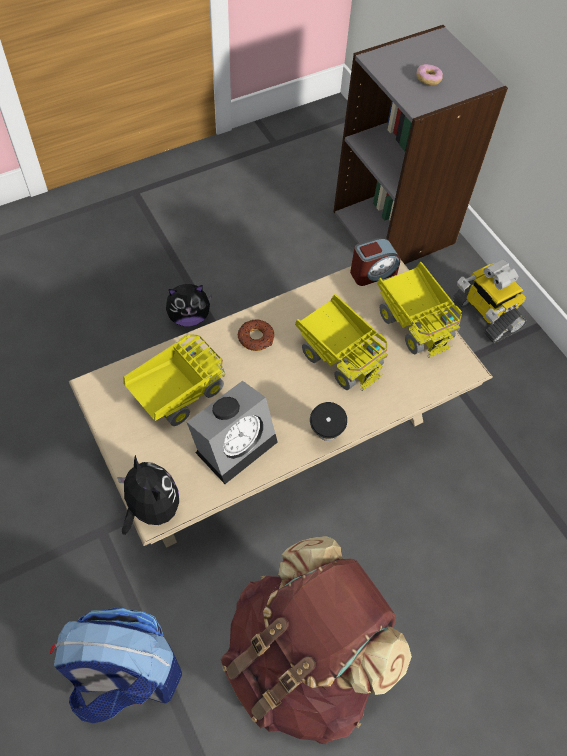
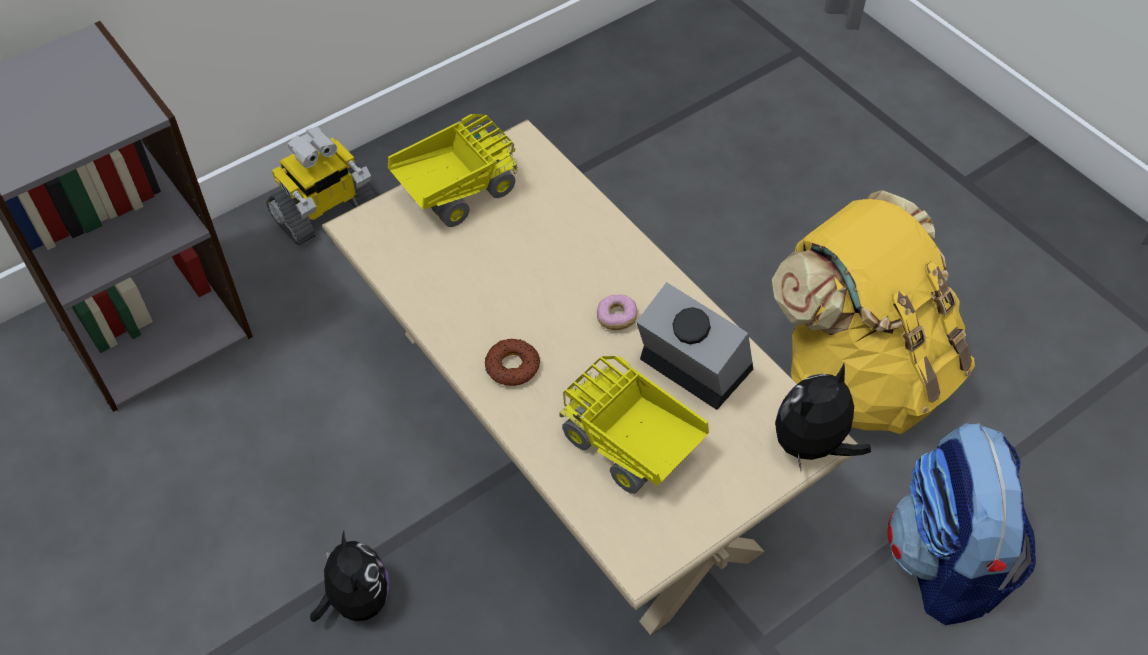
camera: 95 degrees left, 5 degrees down
(303, 661) = (859, 374): brown backpack -> yellow backpack
(325, 438) = (657, 271): cup -> none
(339, 355) = (526, 268): toy truck -> none
(372, 272) = (372, 242): alarm clock -> none
(428, 80) = (76, 104): donut -> donut (616, 318)

